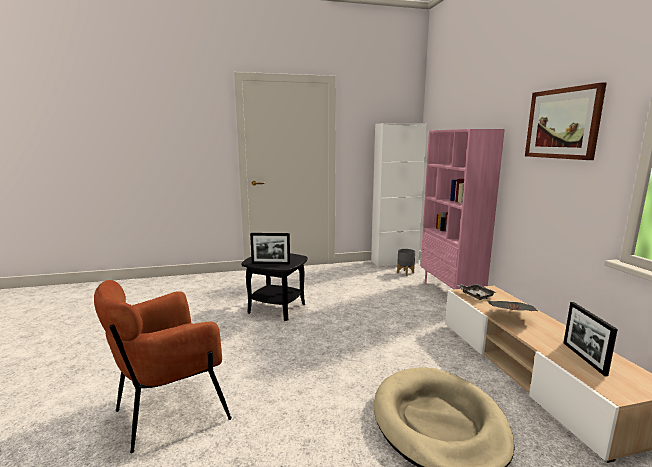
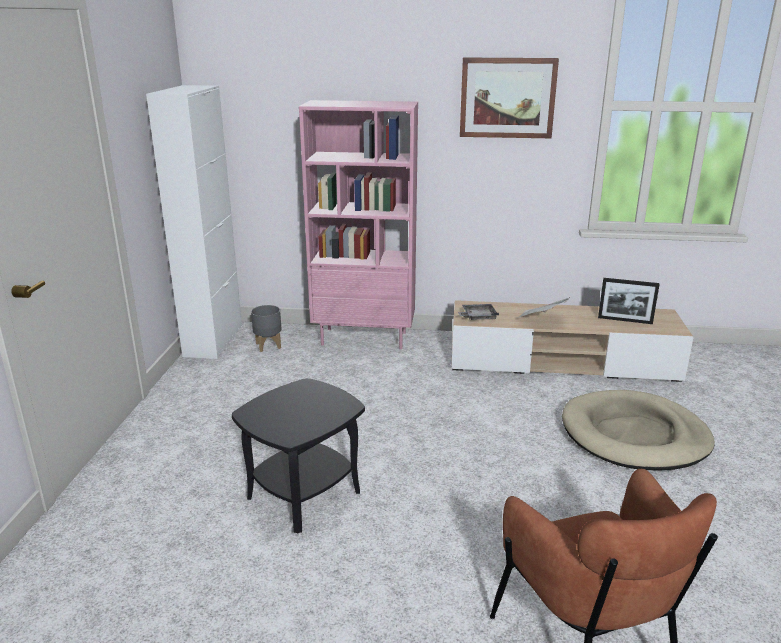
camera: 70 degrees left, 10 degrees up
(271, 263) = (318, 416): picture frame -> none

